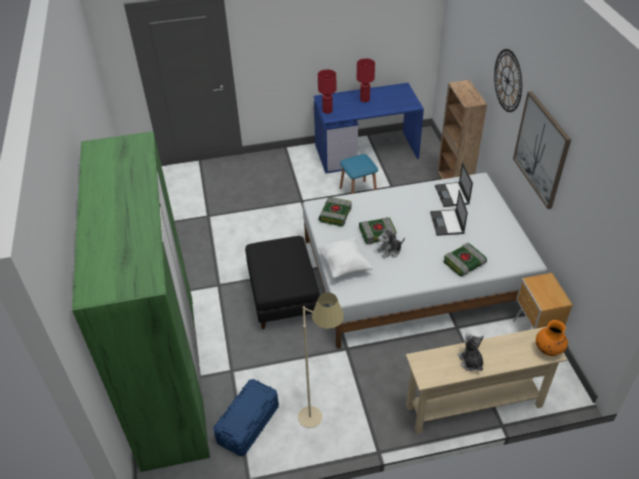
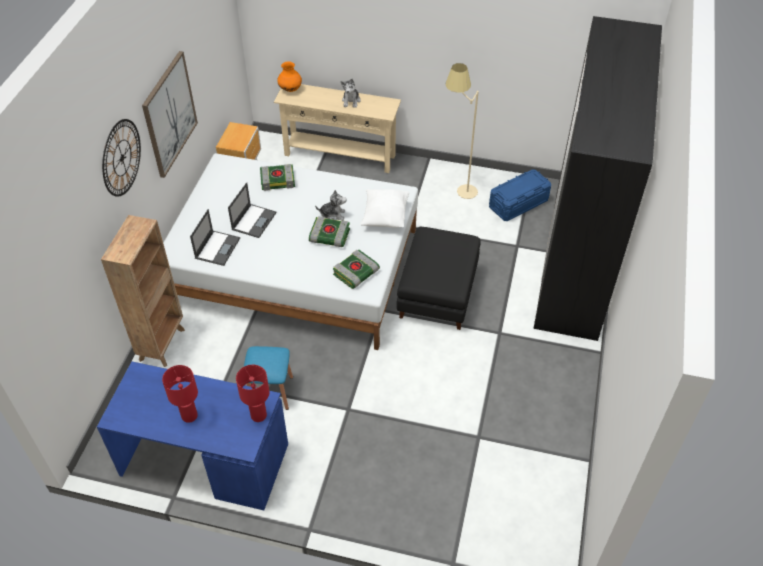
camera: 155 degrees left, 5 degrees up
(169, 375) = (575, 262): green wardrobe -> black wardrobe

